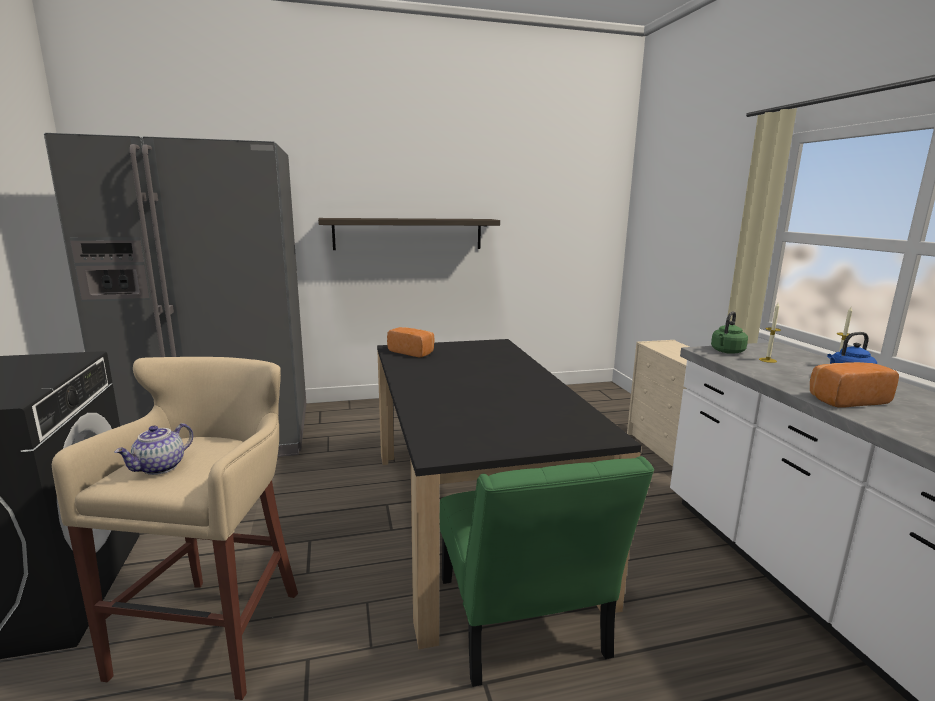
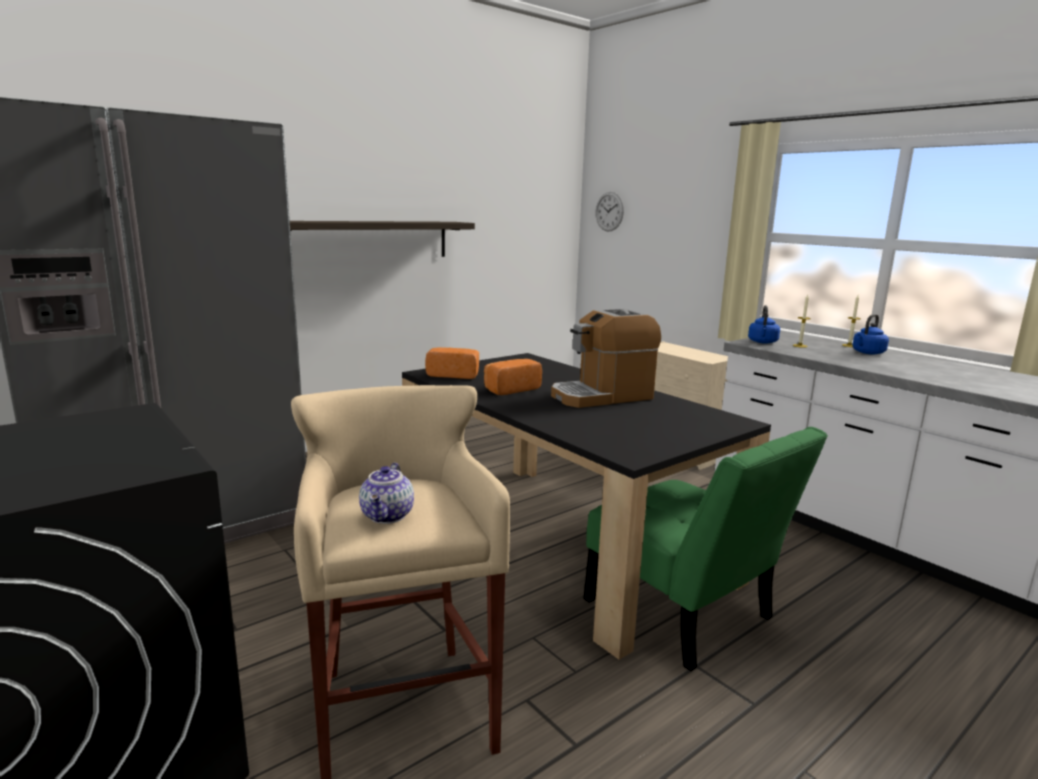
camera: 25 degrees left, 0 degrees up
(508, 388) = (602, 396): none -> coffee machine
(649, 209) = (609, 211): none -> wall clock
(726, 352) = (762, 342): green kettle -> blue kettle
(845, 399) = (889, 367): bread -> bread (510, 389)

